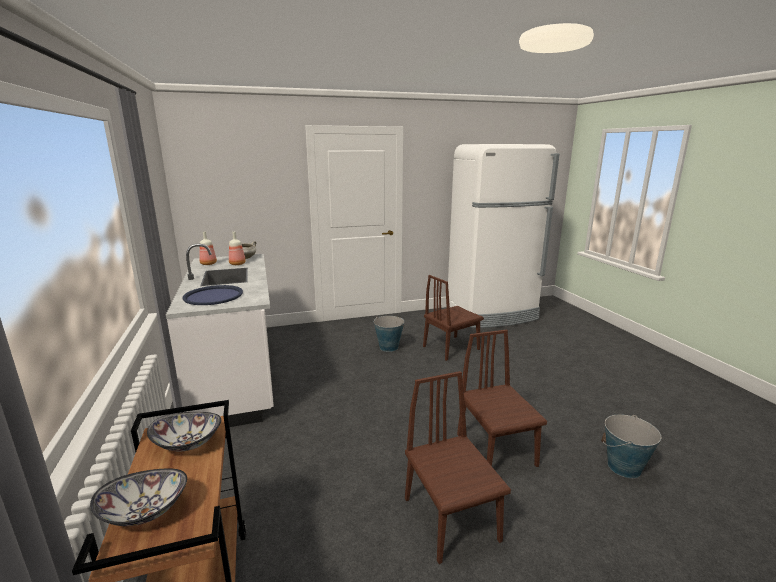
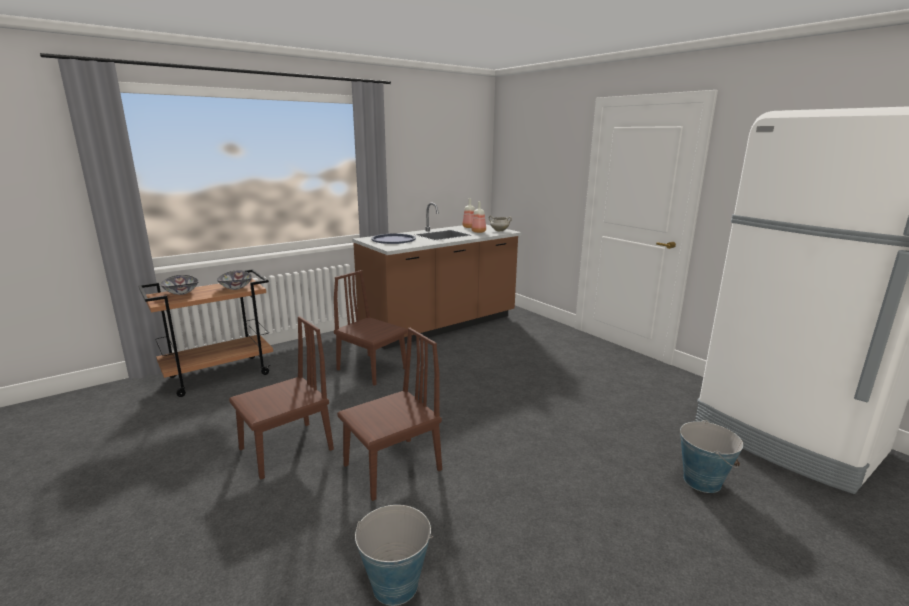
camera: 70 degrees right, 0 degrees up
(237, 376) = (440, 325): white counter -> brown counter
(388, 347) = (561, 374): bucket -> bucket (702, 481)
(451, 348) = (608, 413): brown chair -> brown chair (372, 369)

